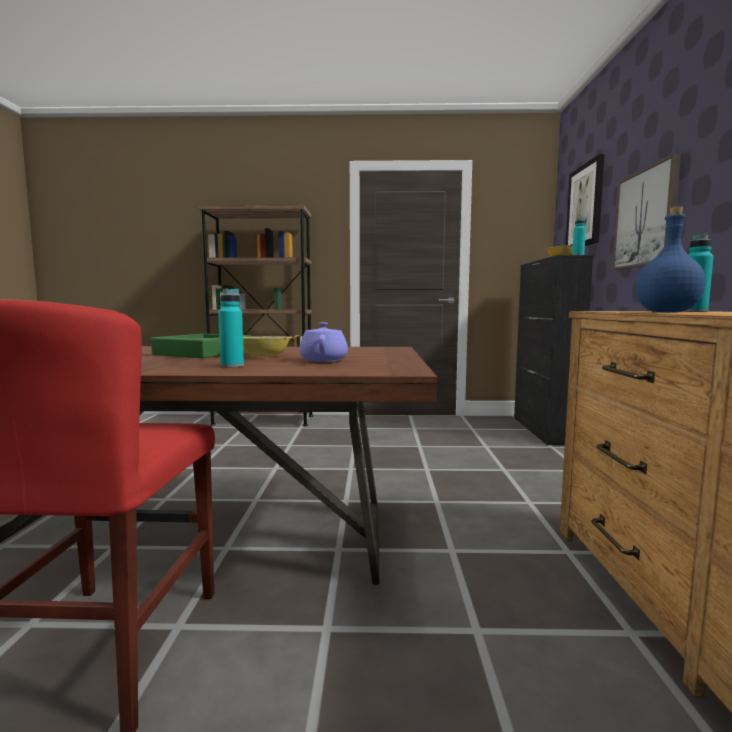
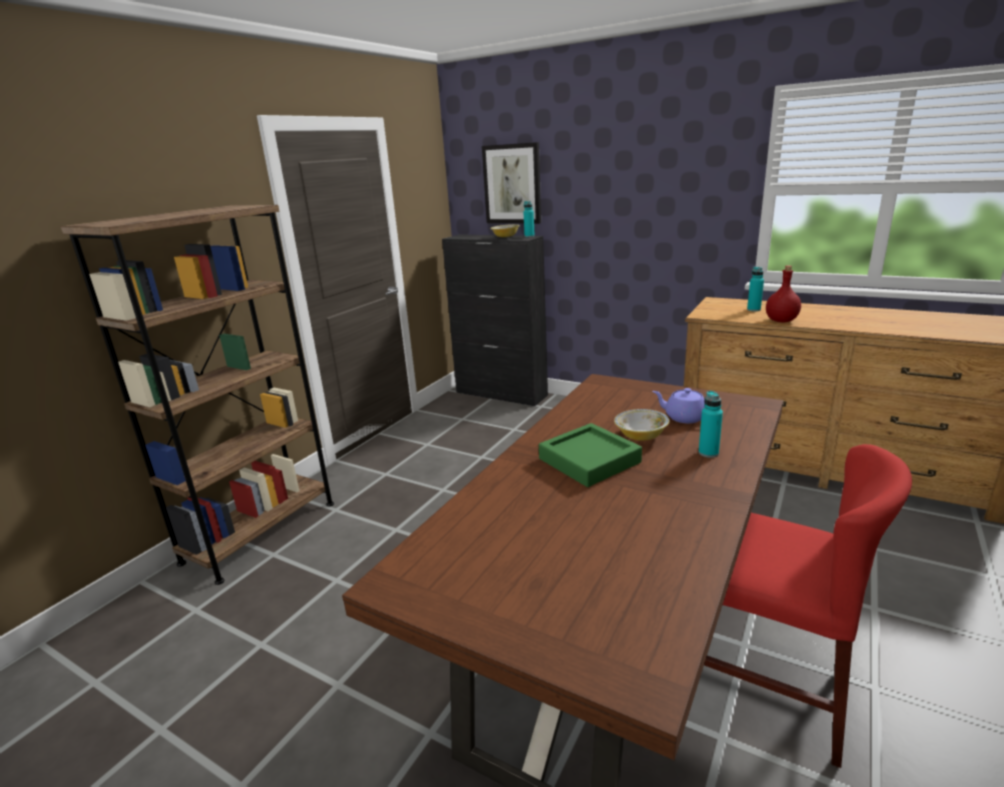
camera: 60 degrees left, 15 degrees up
(645, 218) = (608, 215): picture -> none
(668, 312) = (781, 321): blue bottle -> red bottle

